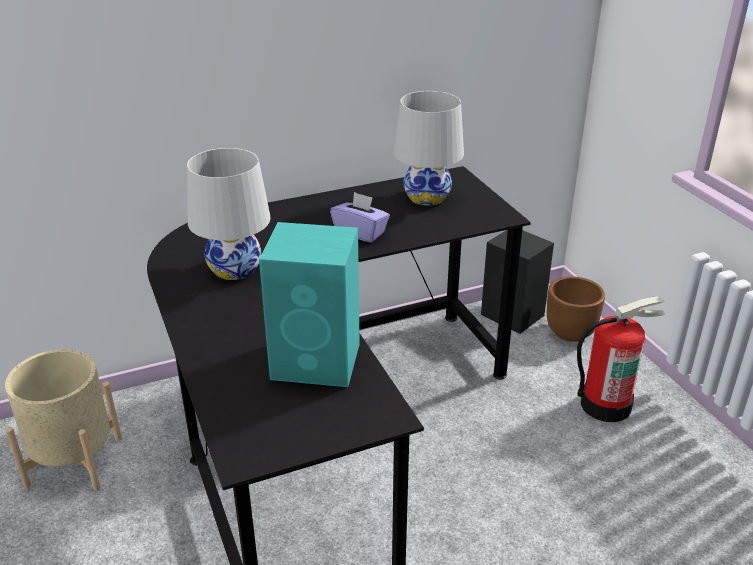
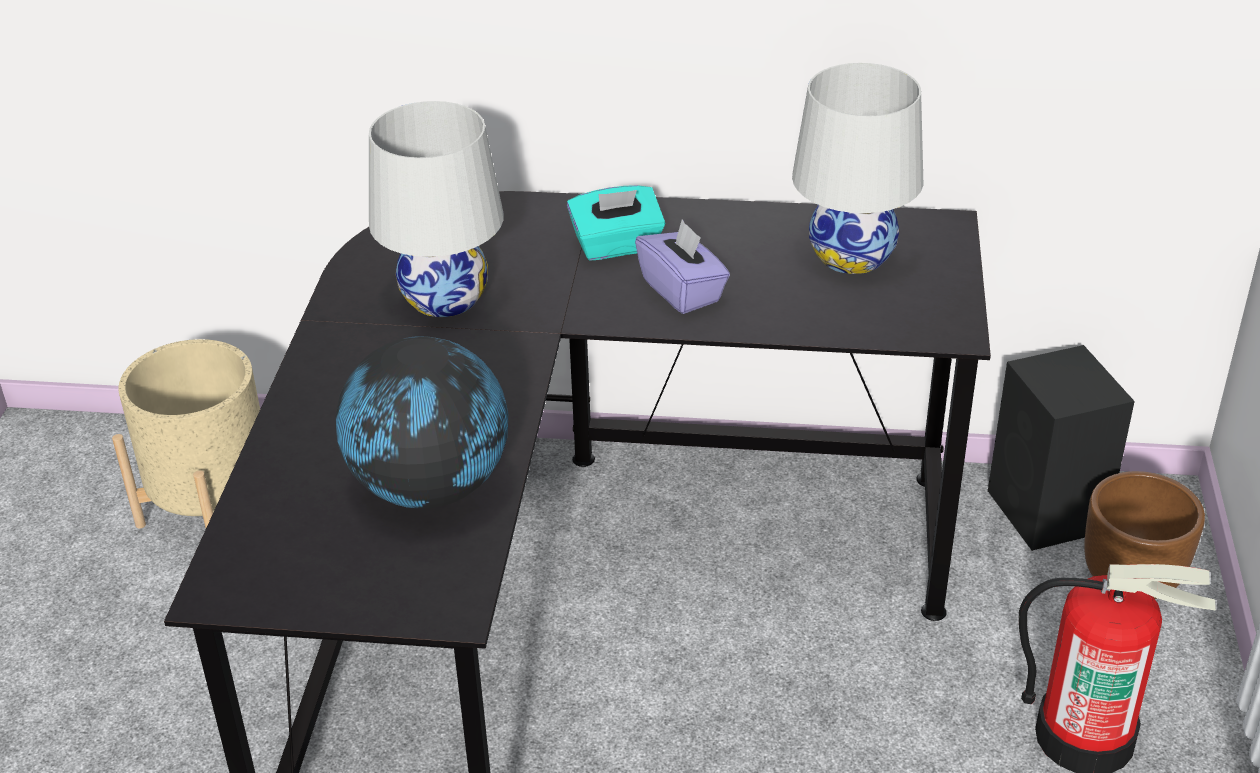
camera: 30 degrees right, 5 degrees up
(306, 221) = (617, 246): none -> turquoise tissue box
(318, 361) = (431, 487): turquoise speaker -> globe

